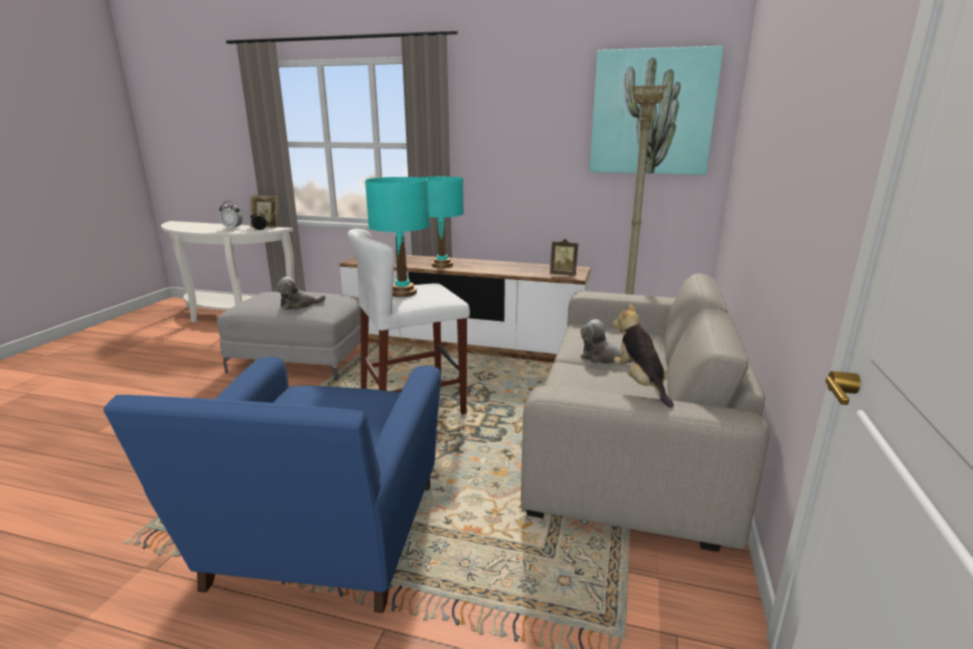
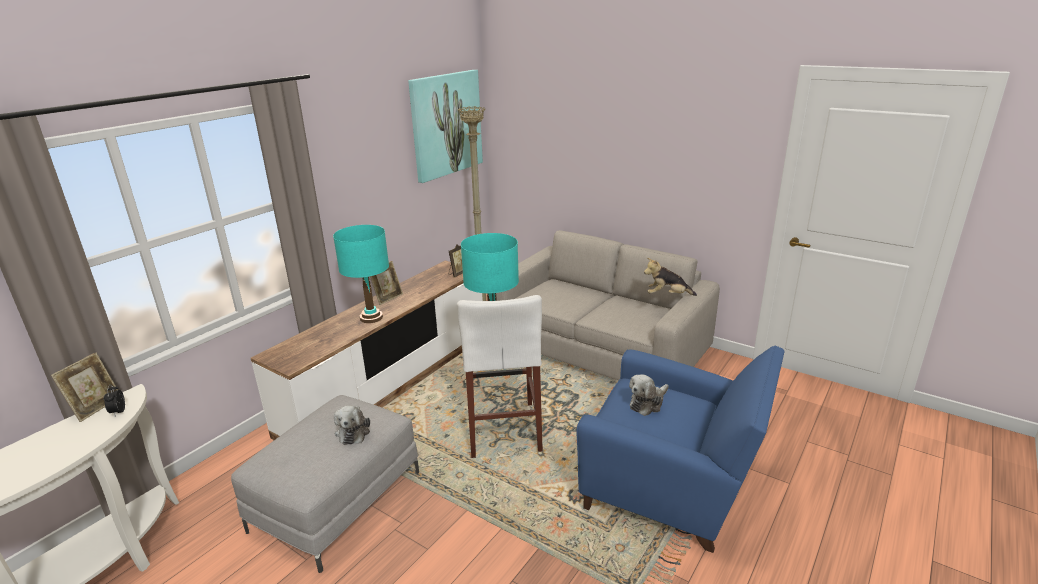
camera: 70 degrees left, 5 degrees up
(233, 228) = (61, 440): alarm clock -> none
(484, 263) = (388, 298): none -> picture frame
(602, 357) = (580, 306): plush toy -> plush toy (647, 403)

